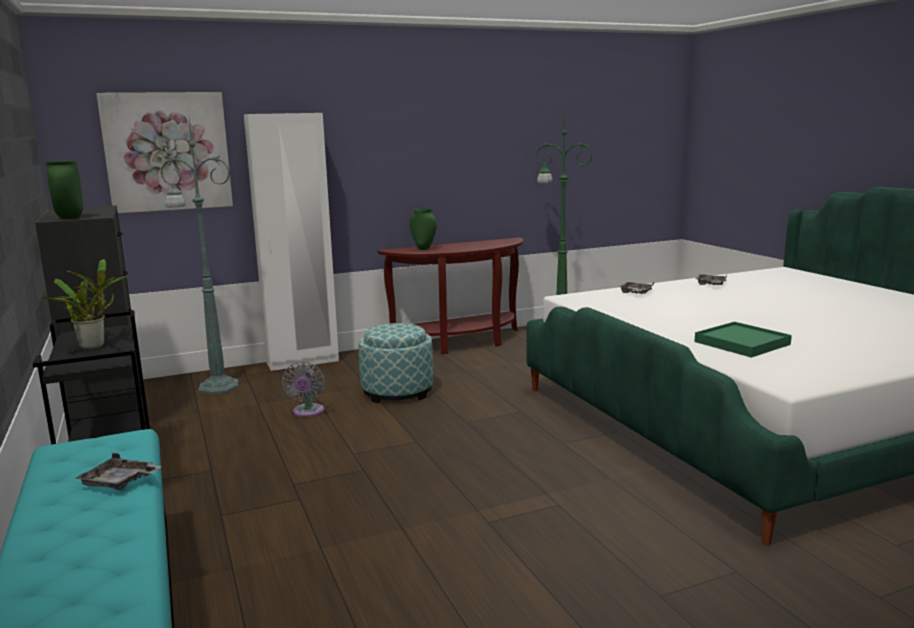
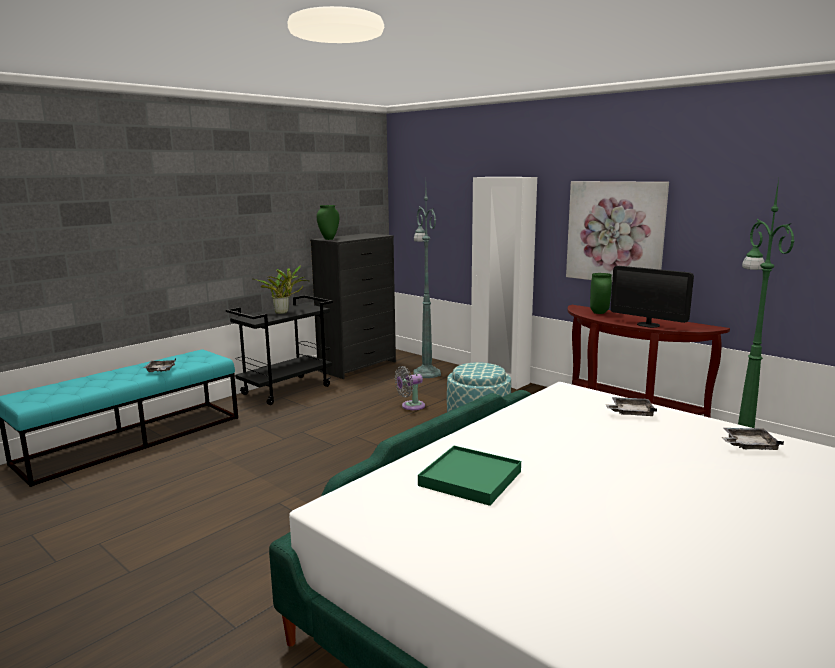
camera: 65 degrees right, 0 degrees up
(167, 152) = (444, 202): picture -> picture (615, 232)
(483, 246) = (648, 325): none -> monitor

